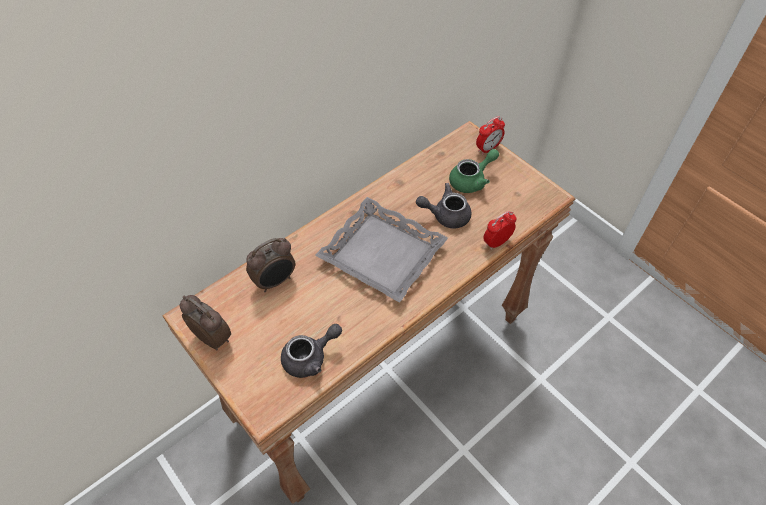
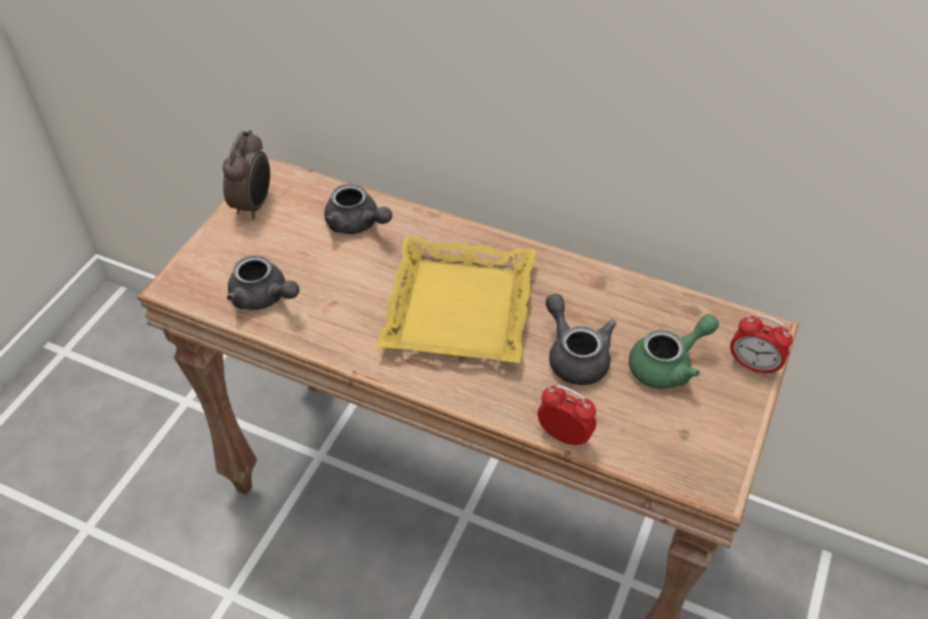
camera: 65 degrees right, 5 degrees down
(275, 281) = (357, 224): alarm clock -> grey teapot
(381, 254) = (458, 308): grey tray -> yellow tray
(472, 180) = (668, 365): green teapot -> green teapot turned 60 degrees counterclockwise

